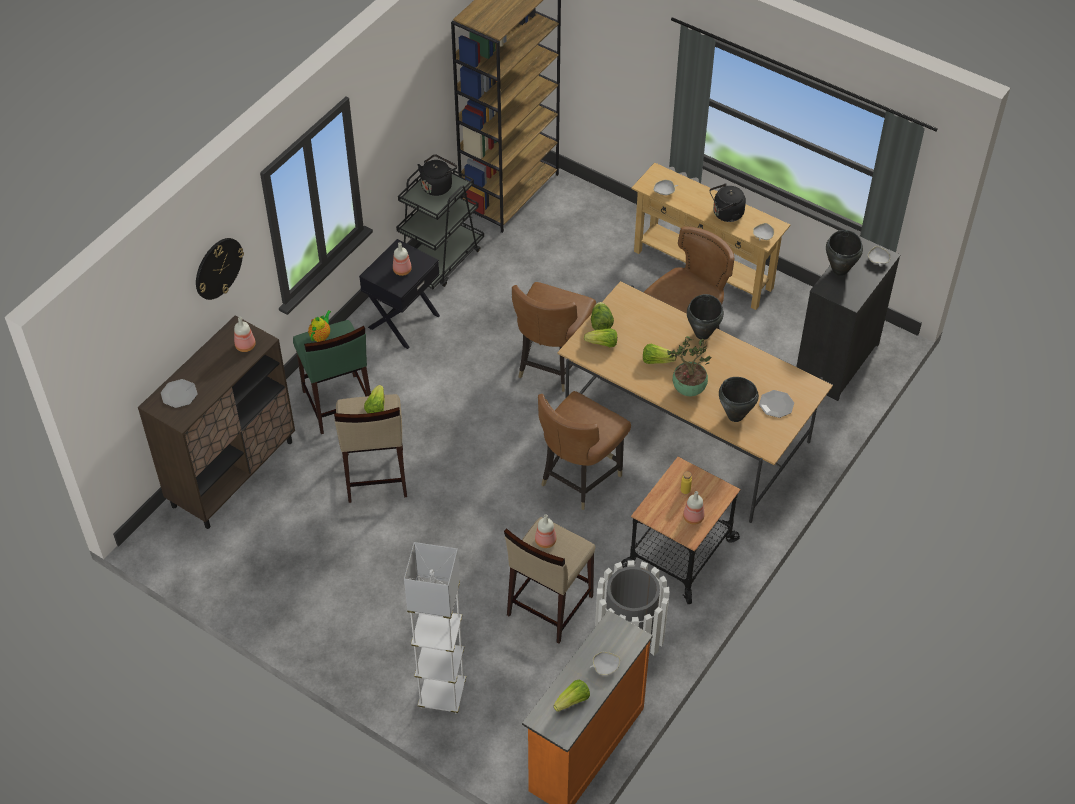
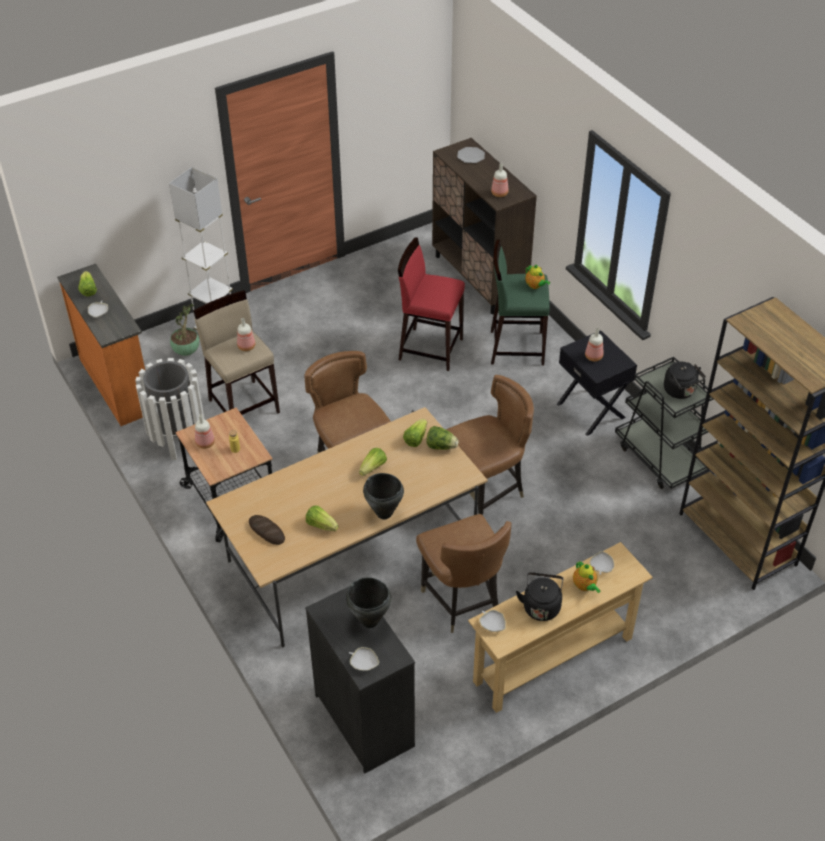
camera: 115 degrees right, 5 degrees down
(218, 268) = (544, 145): wall clock -> none
(375, 475) = (430, 348): beige stool -> red stool
(376, 407) = (440, 296): lettuce -> lettuce (321, 525)
(551, 364) = (487, 491): brown chair -> brown chair turned 105 degrees clockwise
(687, 390) = (325, 476): potted plant -> potted plant (186, 351)
(690, 195) = (585, 586): none -> teapot
(735, 416) = (274, 497): black cooking pot -> none
(776, 404) = (266, 531): plate -> bread

